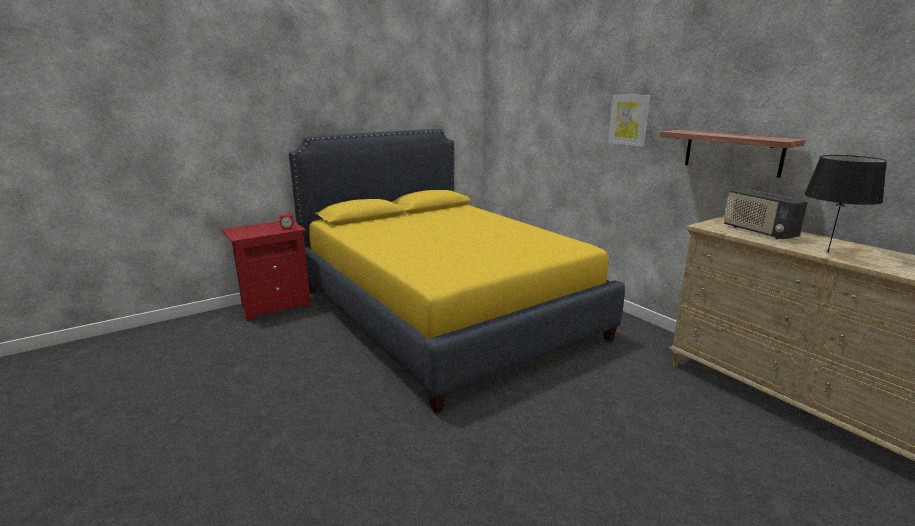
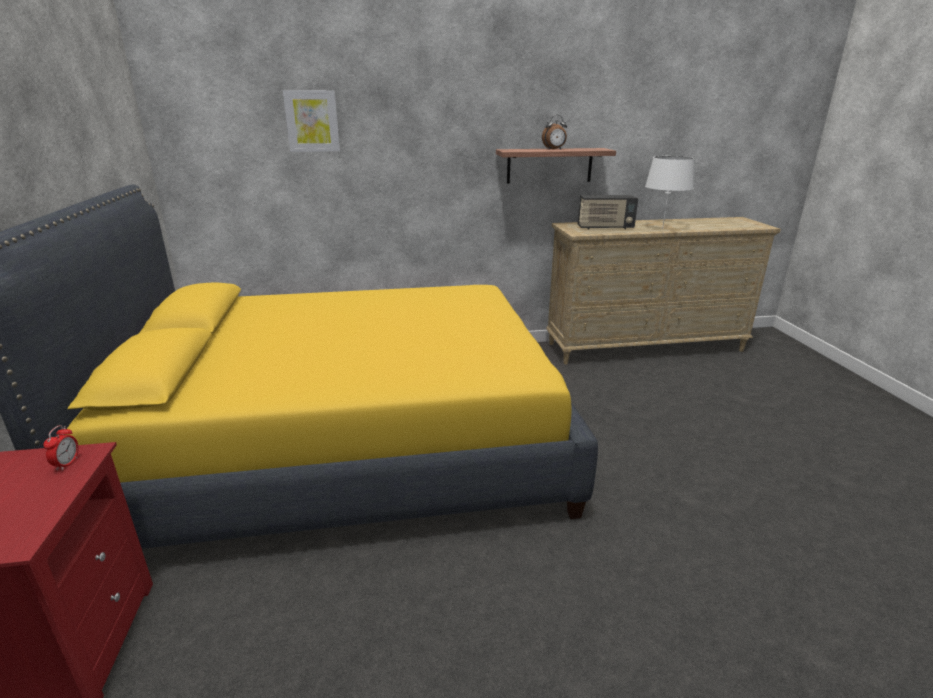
camera: 65 degrees left, 5 degrees up
(629, 120) = (435, 143): picture -> picture (312, 121)
(724, 134) = (554, 149): none -> alarm clock
(828, 252) = (662, 228): black table lamp -> white table lamp

